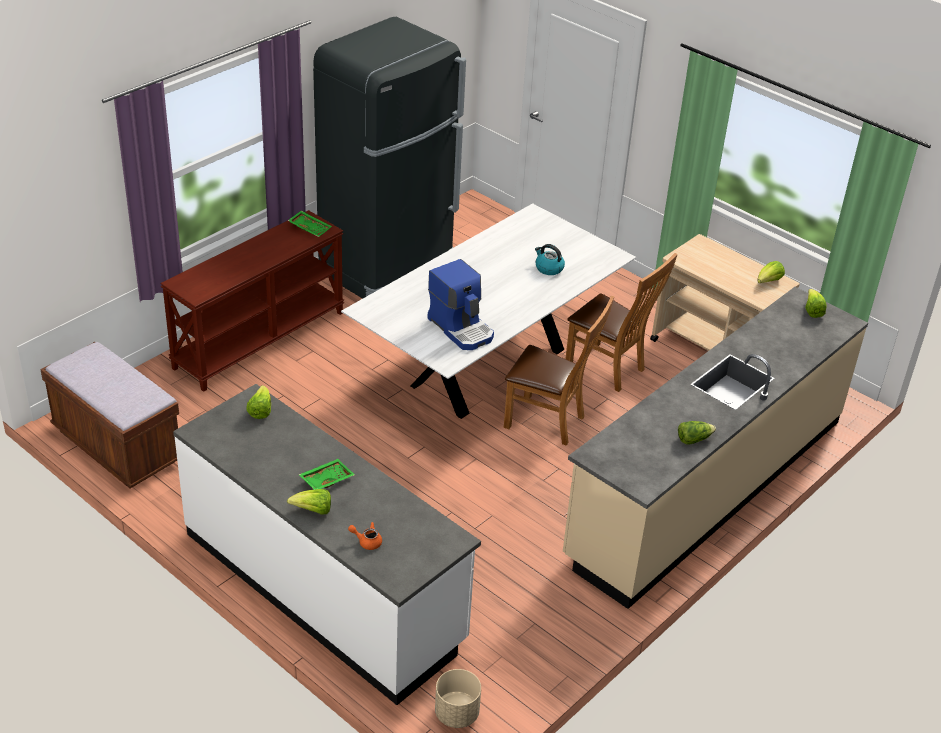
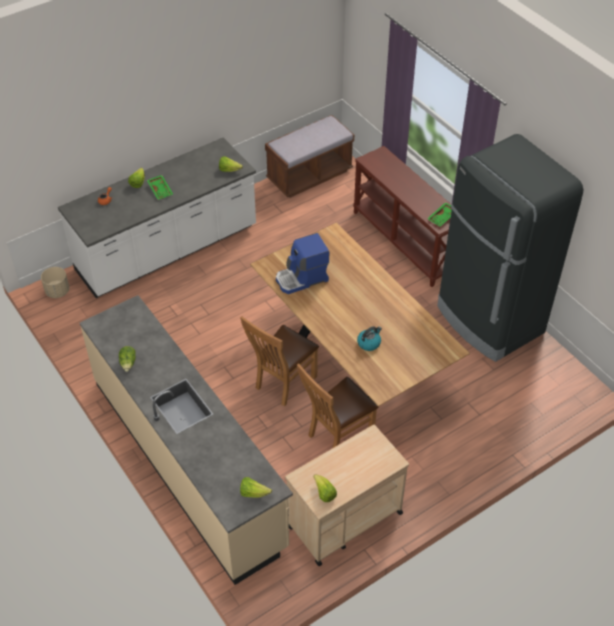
camera: 105 degrees right, 10 degrees up
(487, 368) = (352, 359): white dining table -> brown dining table

